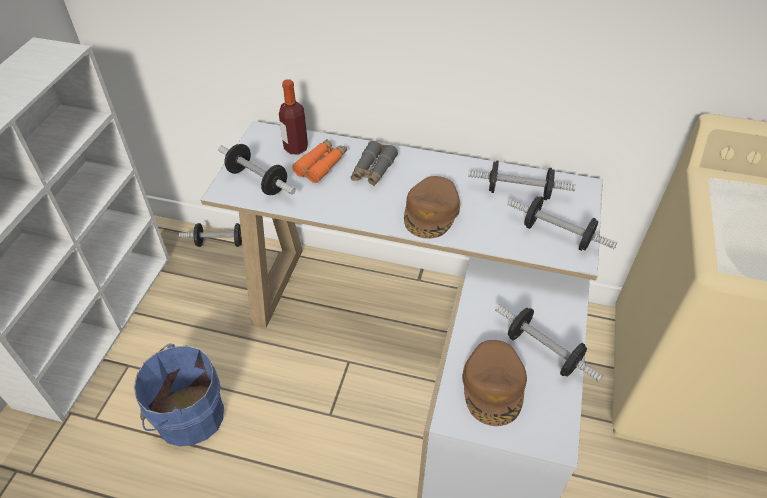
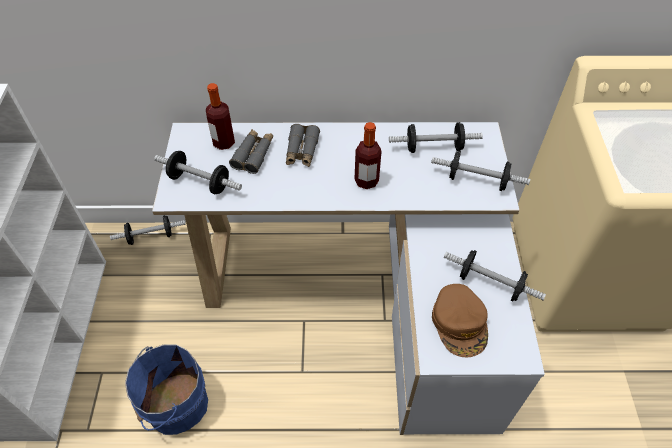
camera: 15 degrees left, 5 degrees up
(321, 165) = (253, 155): orange binoculars -> grey binoculars
(431, 212) = (366, 181): brown cap -> bottle

